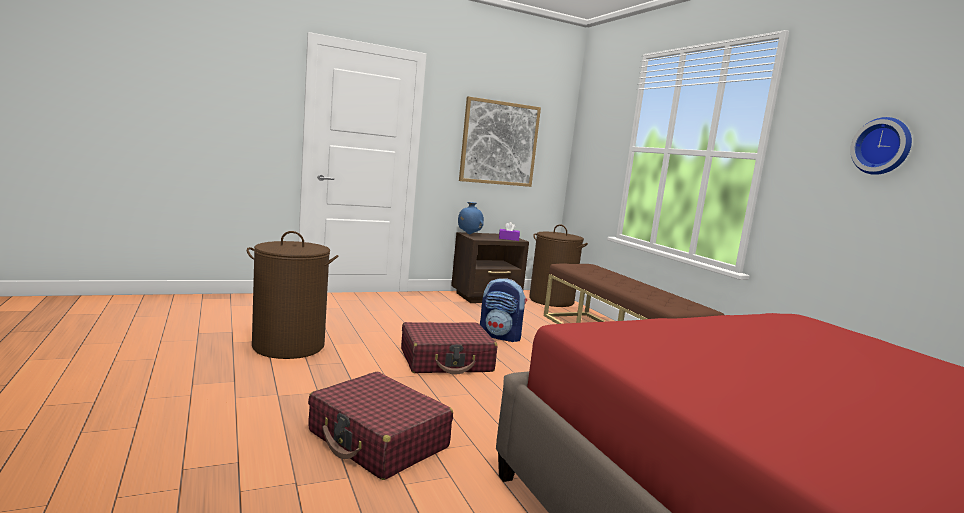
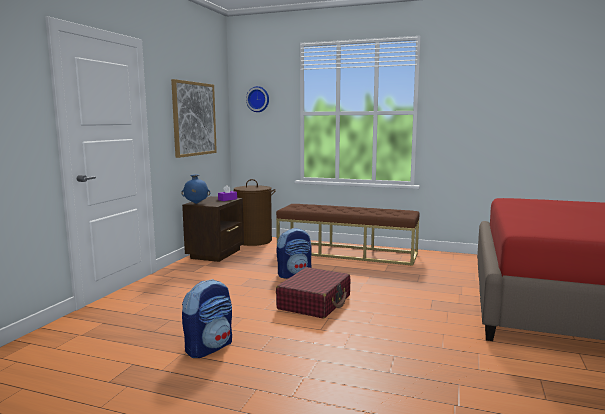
camera: 45 degrees left, 0 degrees up
(289, 346) = (209, 347): brown laundry basket -> backpack
(378, 440) = (415, 360): red suitcase -> none
(883, 146) = (490, 103): wall clock -> wall clock (258, 99)

